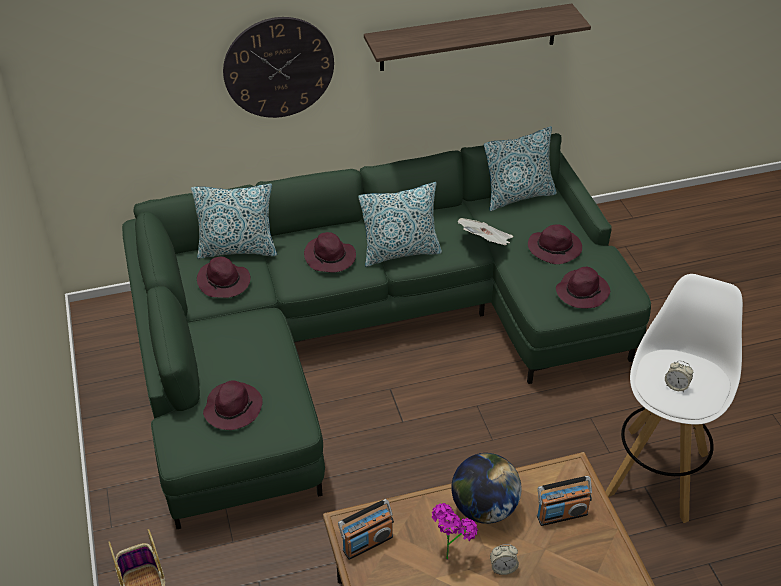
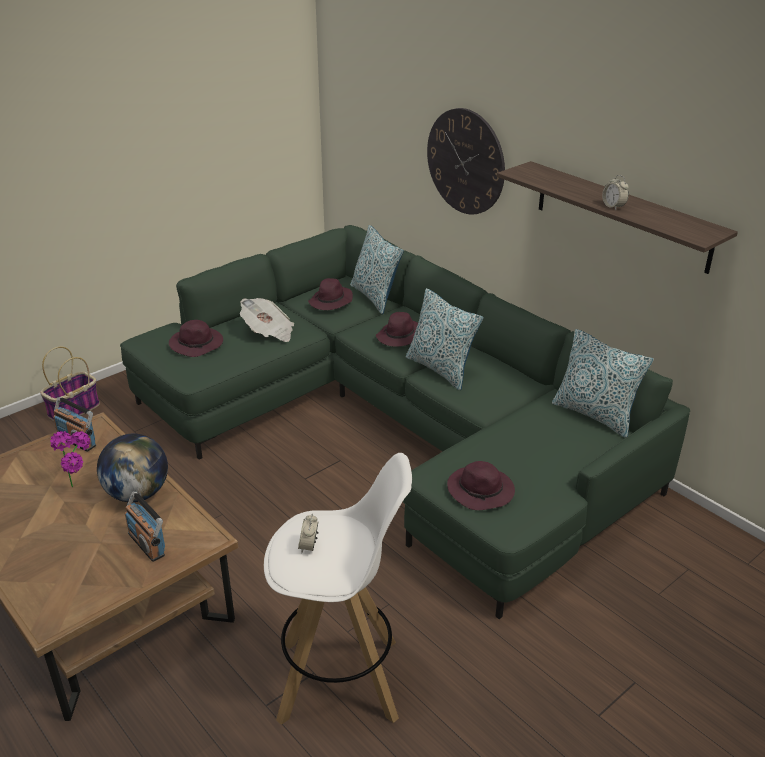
camera: 65 degrees right, 10 degrees down
(486, 243) = (501, 413): newspaper -> newspaper (269, 332)
(503, 568) = (70, 521): alarm clock -> alarm clock (613, 207)
(555, 248) = (534, 458): purple hat -> none

